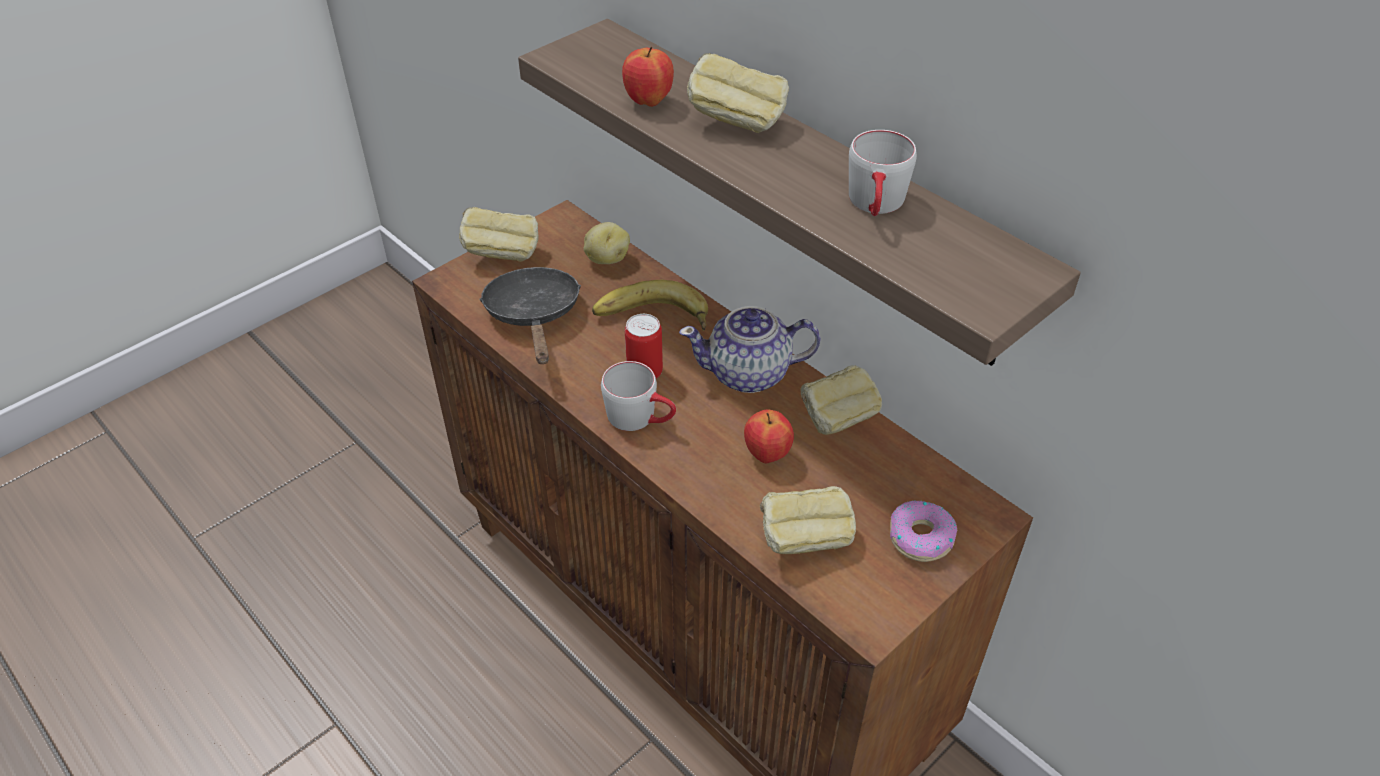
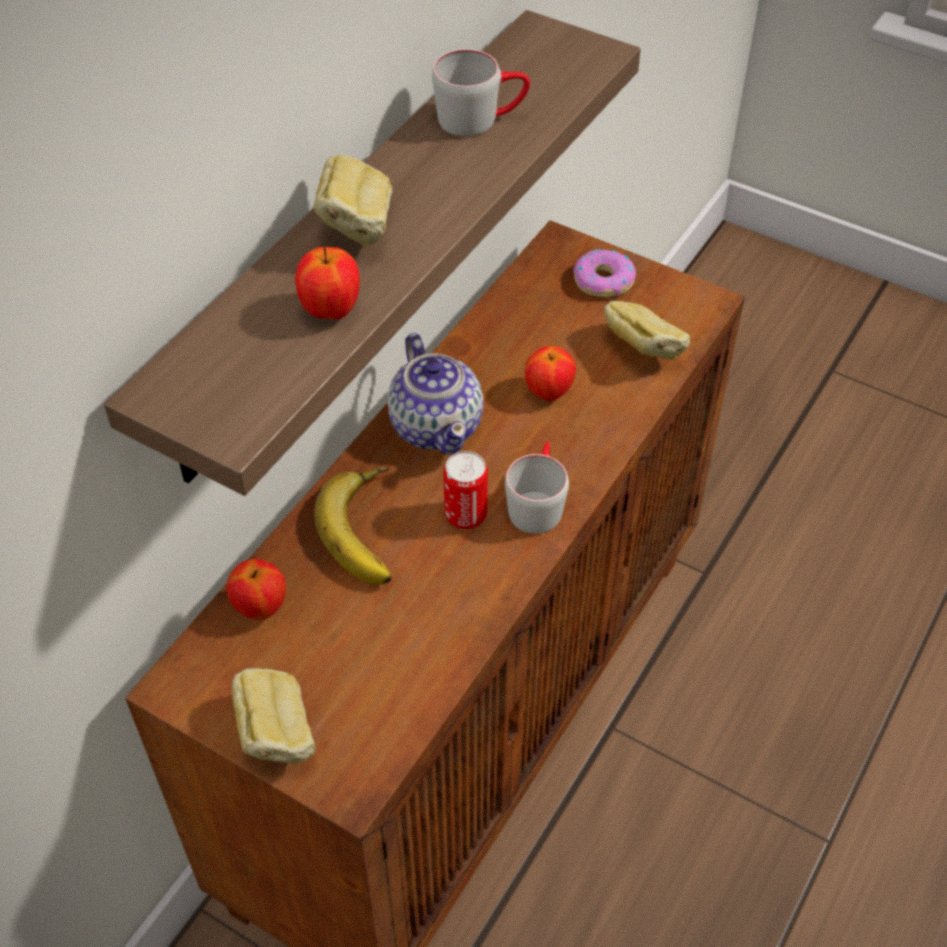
camera: 105 degrees left, 5 degrees up
(534, 316) = (398, 655): black frying pan -> none
(606, 258) = (260, 608): potato -> apple
(837, 421) = (483, 349): bread -> none

